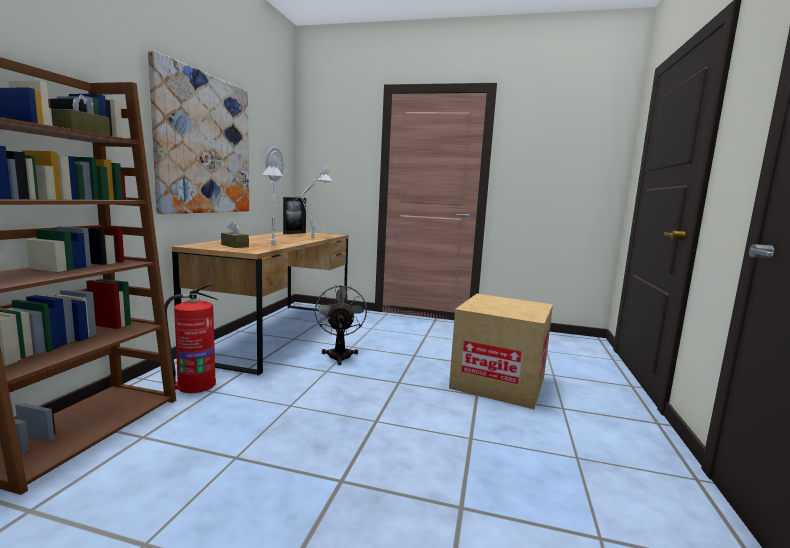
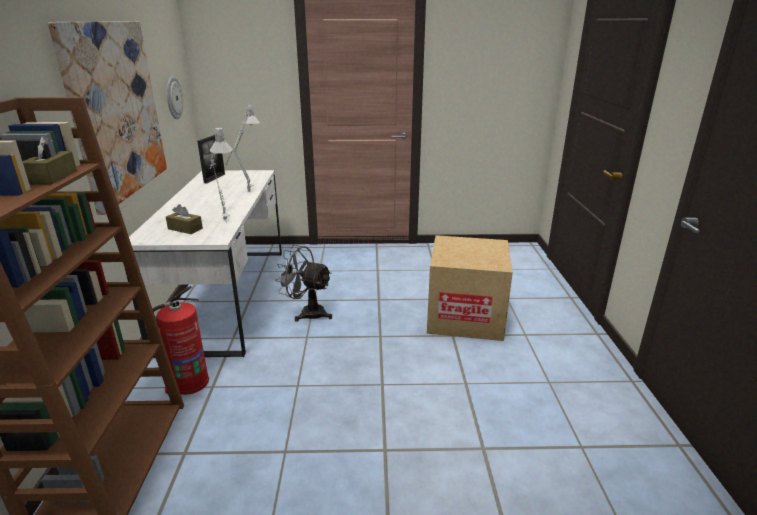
camera: 15 degrees left, 15 degrees up
(278, 333) = (227, 296): brown desk -> white desk
(339, 354) = (307, 312): grey fan -> grey fan turned 45 degrees counterclockwise

